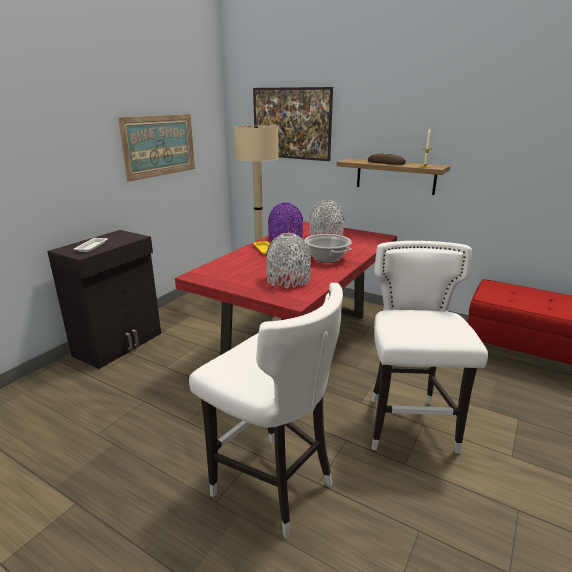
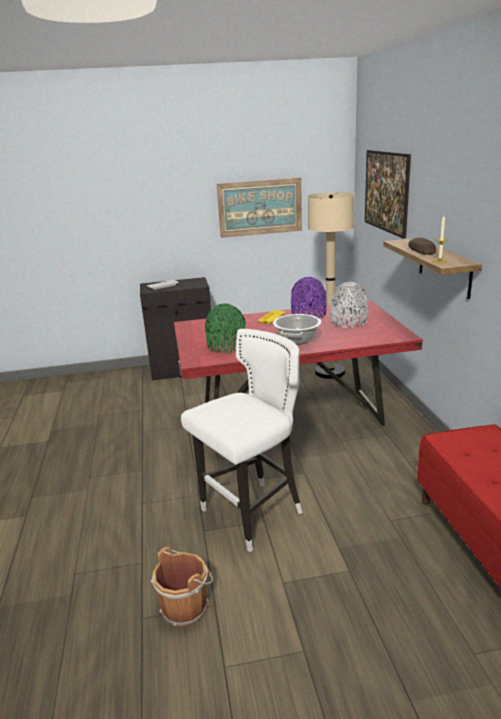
camera: 50 degrees right, 0 degrees up
(272, 485) = (121, 488): white stool -> none
(288, 280) = (227, 346): grey vase -> green vase
(510, 530) = (186, 607): none -> brown bucket

